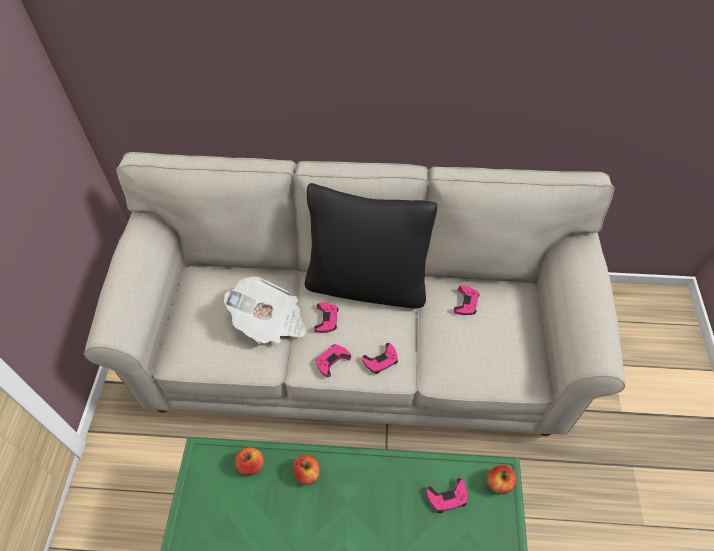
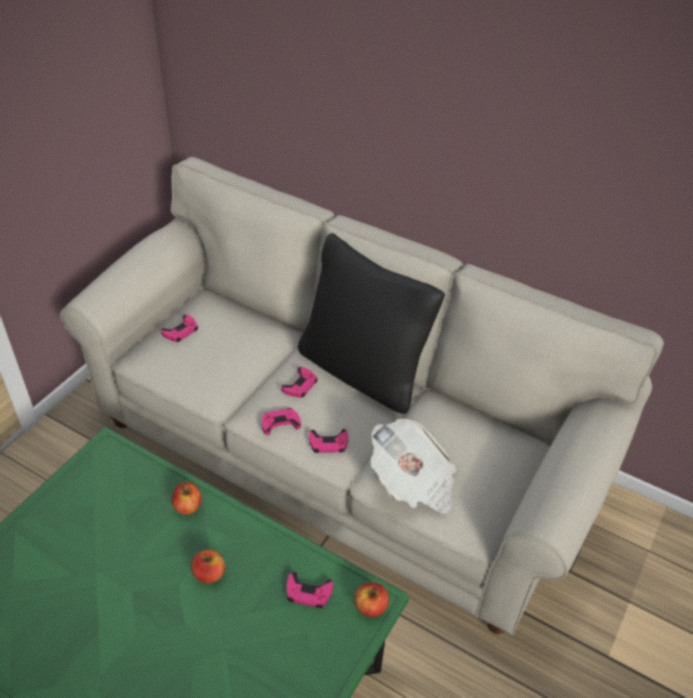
camera: 25 degrees right, 10 degrees down
(251, 465) = (142, 474): apple -> apple (209, 573)
(270, 322) = (245, 366): newspaper -> newspaper (413, 482)
(466, 302) = (454, 428): pink game controller -> pink game controller (181, 331)

